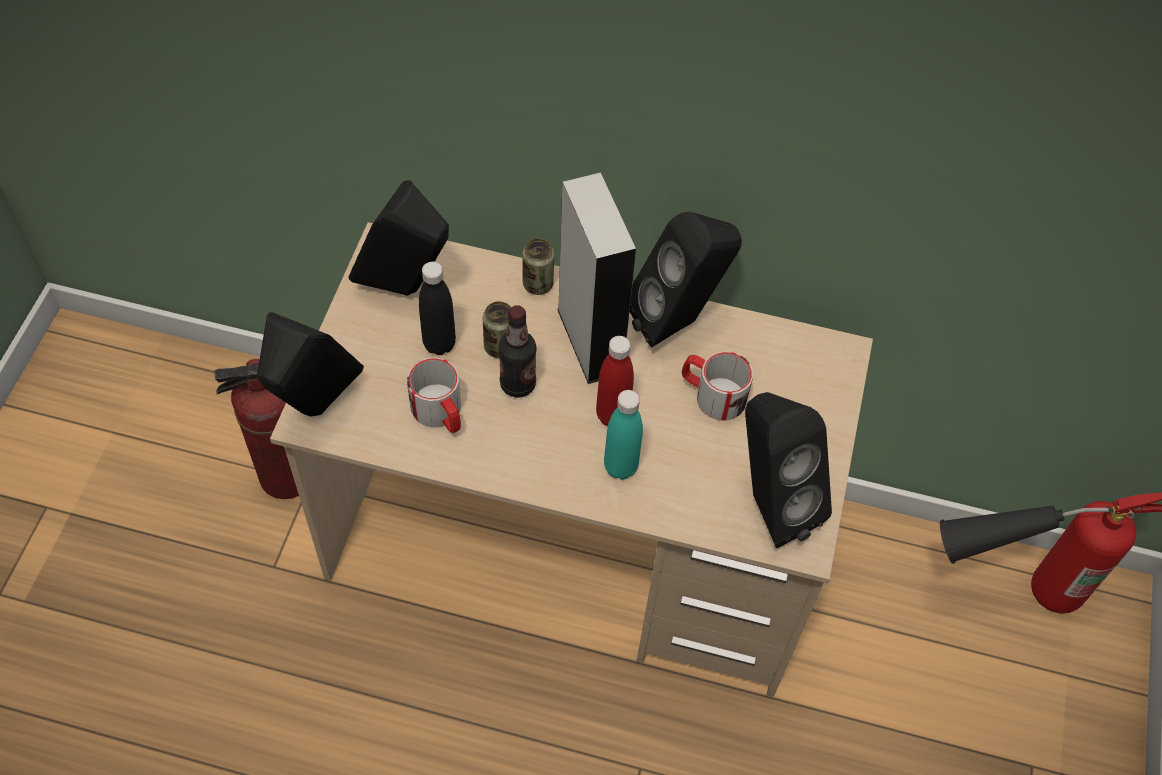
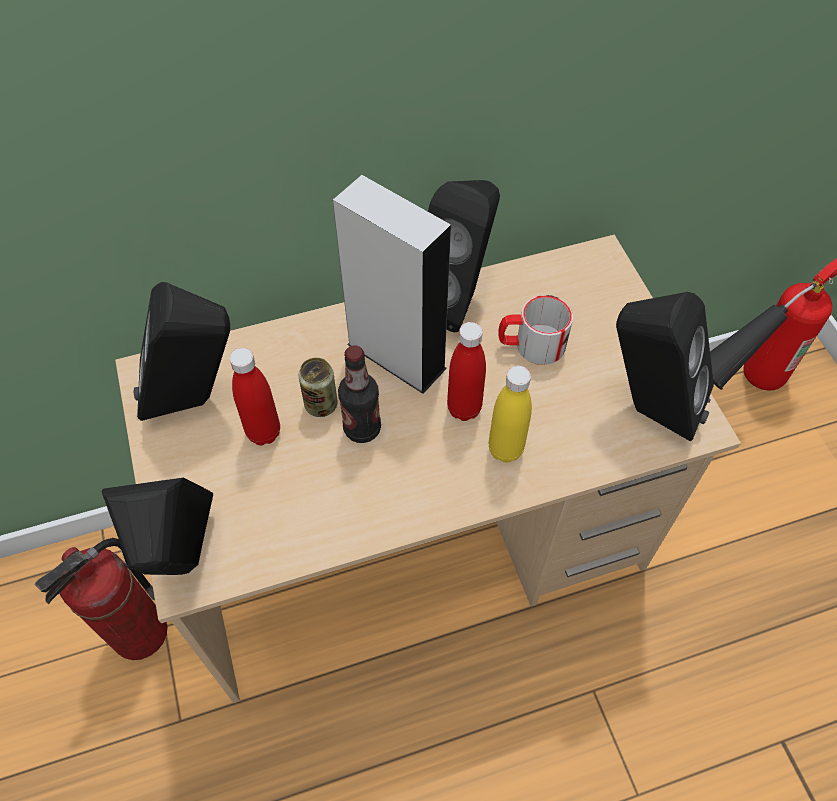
camera: 30 degrees left, 0 degrees up
(439, 344) = (263, 432): black bottle -> red bottle
(440, 413) = (311, 495): mug -> none
(538, 284) = (314, 332): can -> none
(620, 467) = (505, 449): turquoise bottle -> yellow bottle

